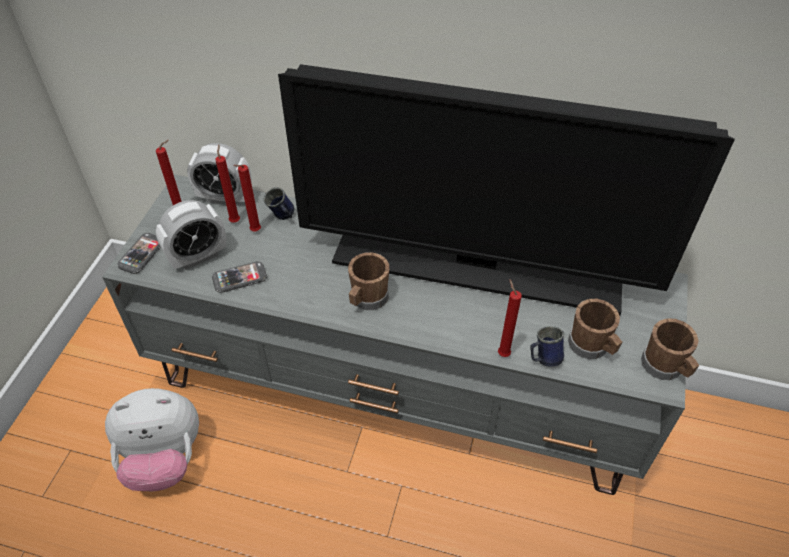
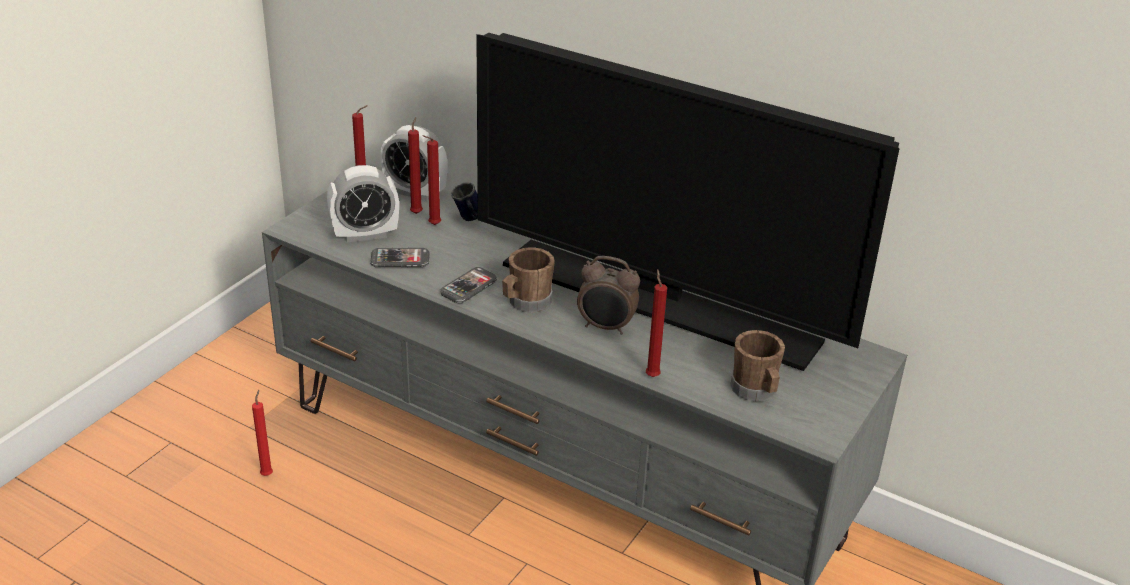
camera: 15 degrees right, 15 degrees down
(141, 254) = (308, 221): phone -> phone (468, 287)
(164, 459) = (267, 474): plush toy -> red candle
(444, 309) = (606, 327): none -> alarm clock
(543, 358) = (695, 389): blue mug -> none
(665, 367) = (832, 425): brown mug -> none

